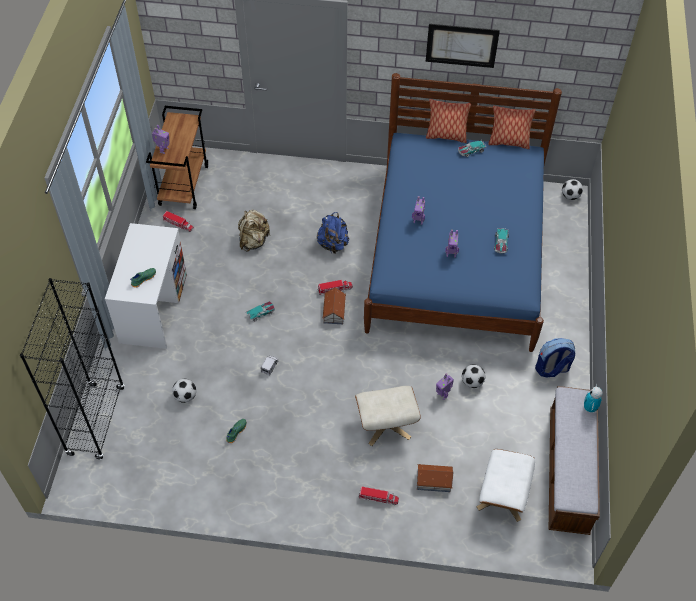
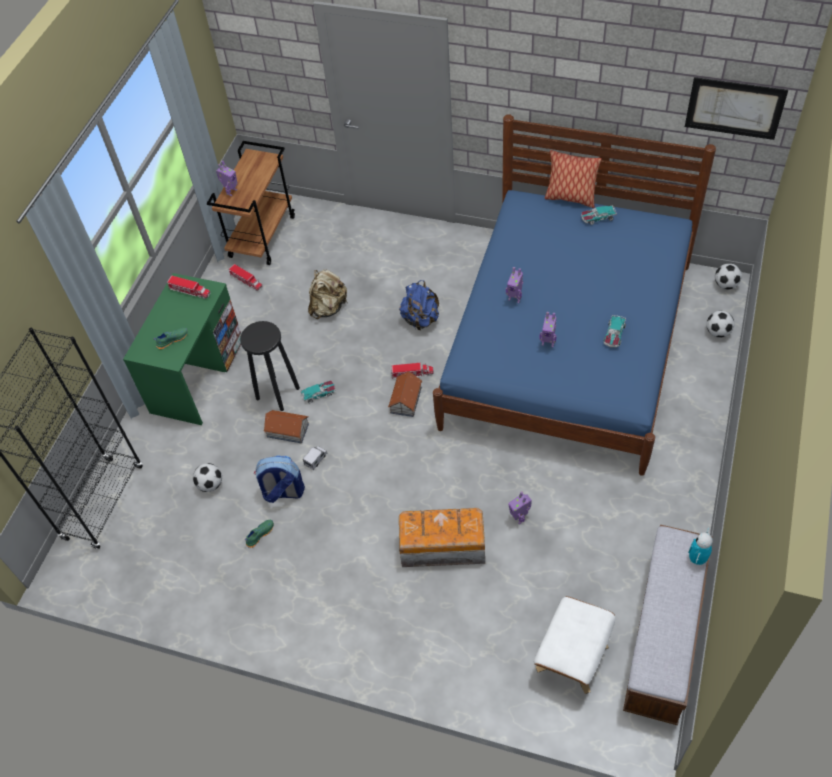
camera: 15 degrees right, 0 degrees up
(153, 308) = (197, 376): white desk -> green desk
(226, 316) = (277, 394): none -> black stool
(378, 498) = (414, 639): toy truck -> toy truck (190, 291)
(386, 424) = (441, 546): beige ottoman -> storage box
(433, 480) = (487, 625): toy house -> toy house (287, 430)
(461, 45) = (589, 82): picture -> picture (734, 108)
(472, 382) = (559, 506): football -> football (718, 332)
(508, 142) = (647, 211): pillow -> none
(551, 369) = (664, 500): backpack -> backpack (283, 492)

